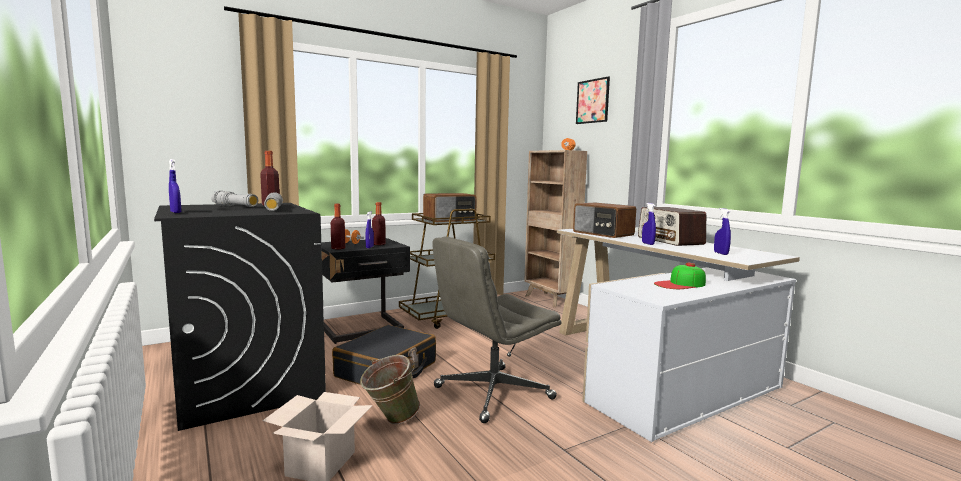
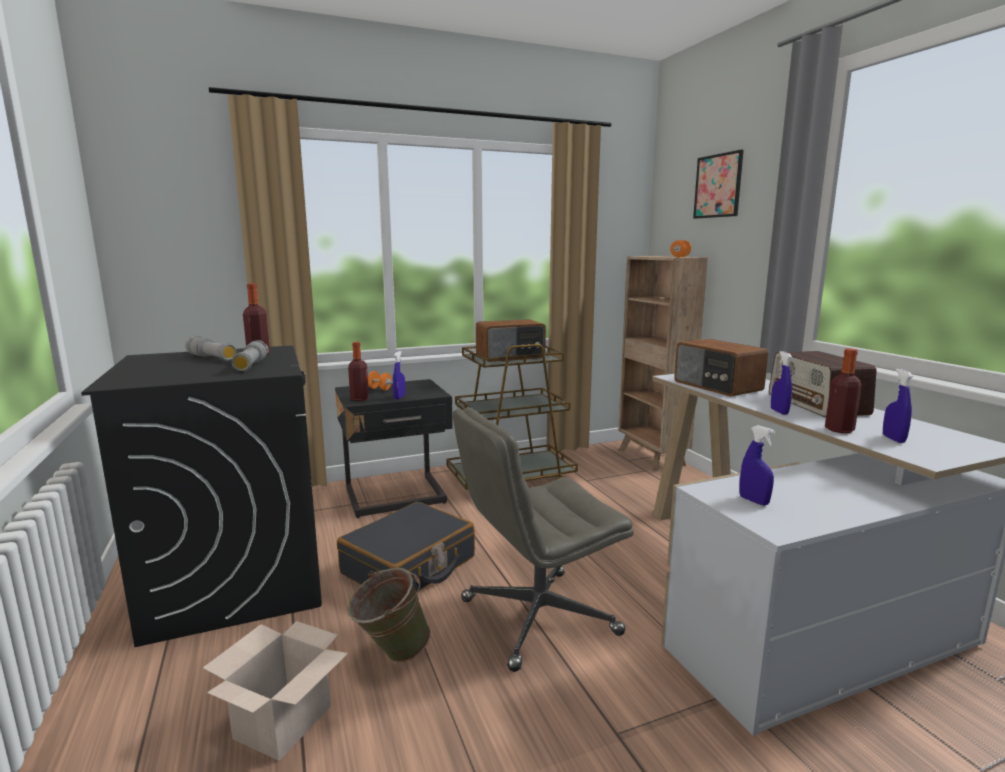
camera: 10 degrees right, 5 degrees up
(175, 212) = (124, 375): blue spray bottle -> blue spray bottle (754, 501)
(379, 244) = (414, 391): bottle -> bottle (839, 430)
(680, 284) = (819, 491): cap -> none

